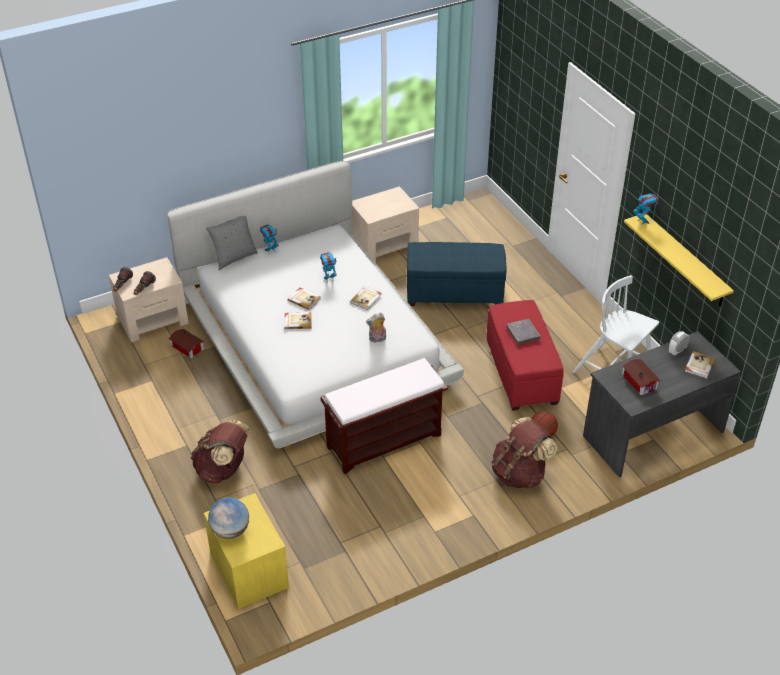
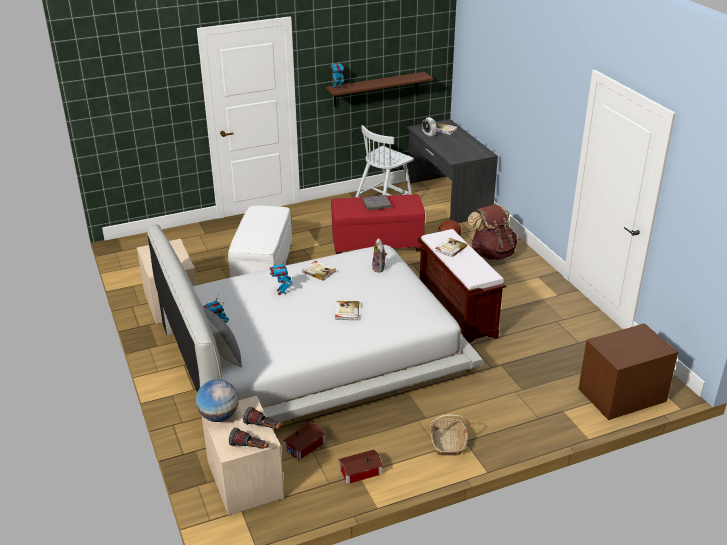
camera: 85 degrees left, 10 degrees down
(185, 434) = (447, 442): none -> basket
(223, 470) = (498, 413): brown backpack -> none
(230, 530) = (635, 352): globe -> globe (219, 416)
(249, 570) = (621, 395): yellow nightstand -> brown nightstand
(304, 299) = (312, 307): book -> book (450, 248)
(454, 293) = (263, 267): blue ottoman -> white ottoman
(639, 380) = (460, 149): toy house -> toy house (359, 471)
(685, 261) = (376, 89): yellow shelf -> brown shelf

